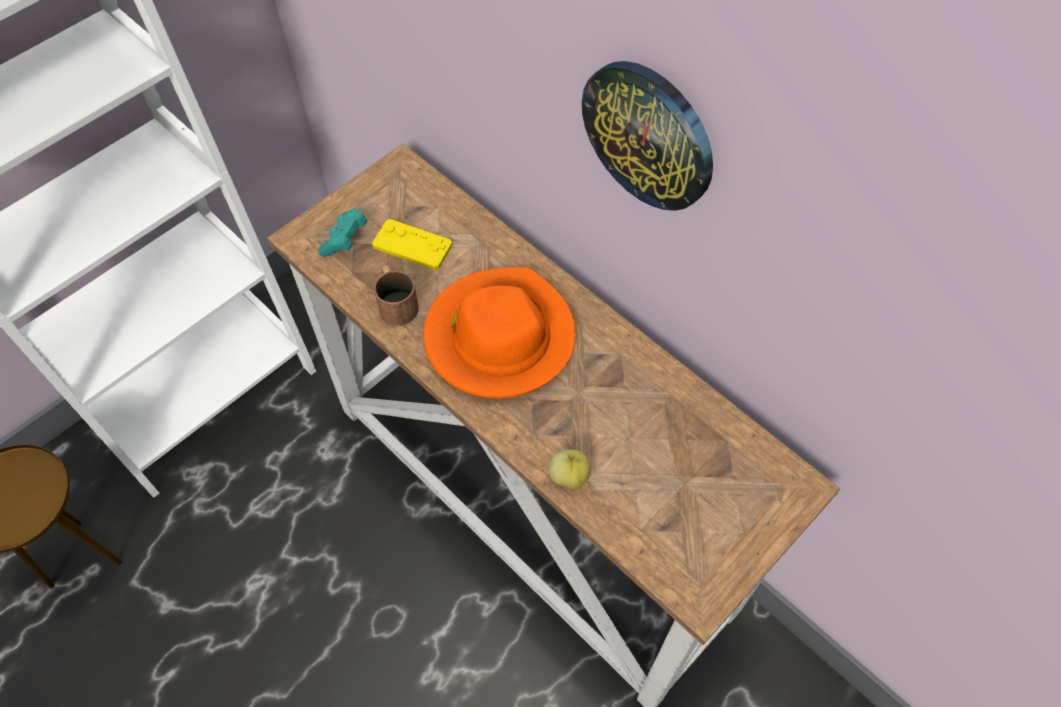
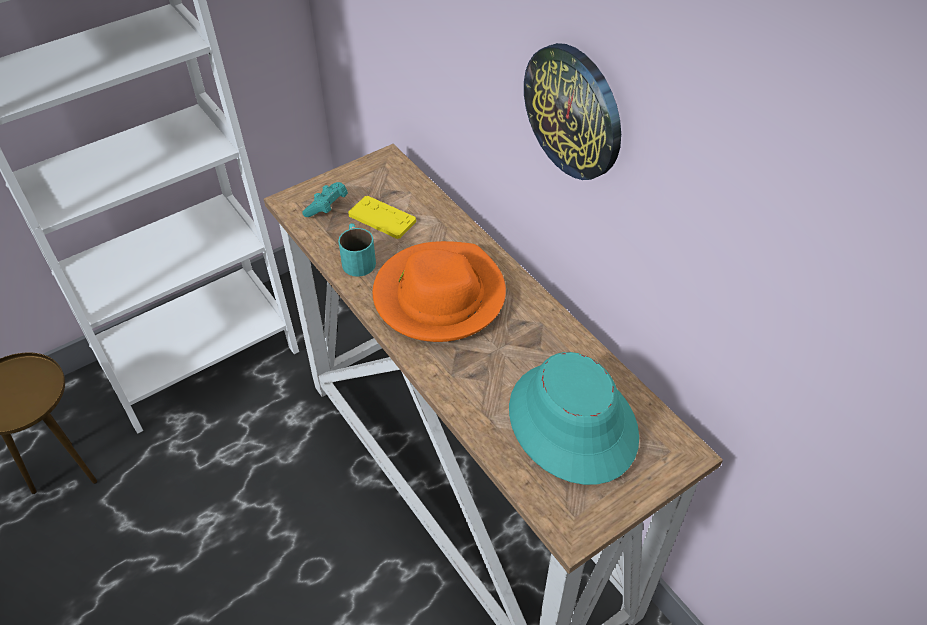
camera: 10 degrees right, 10 degrees down
(395, 301) = (357, 258): brown mug -> turquoise mug
(569, 476) = (475, 412): apple -> none
(675, 471) = (571, 422): none -> turquoise hat

